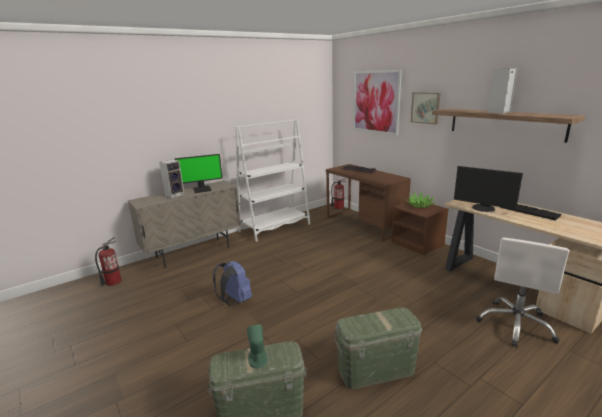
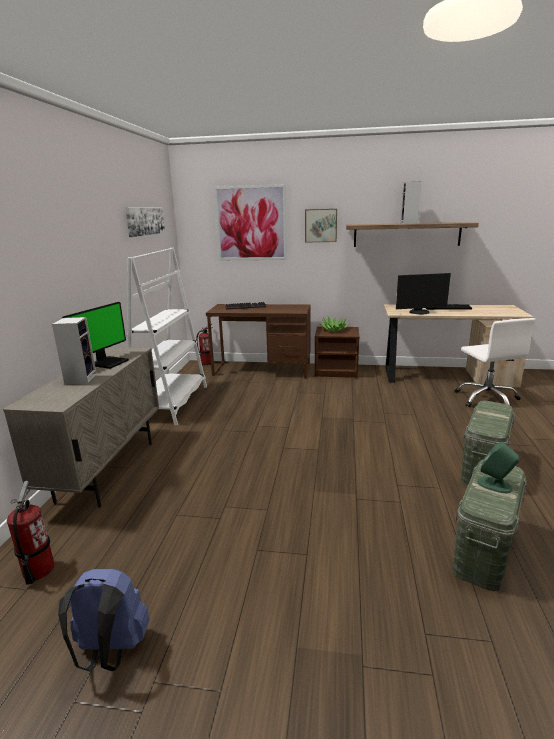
camera: 45 degrees left, 0 degrees up
(235, 301) = (276, 489): blue backpack -> blue backpack (110, 651)
(286, 99) = (145, 221): none -> picture

